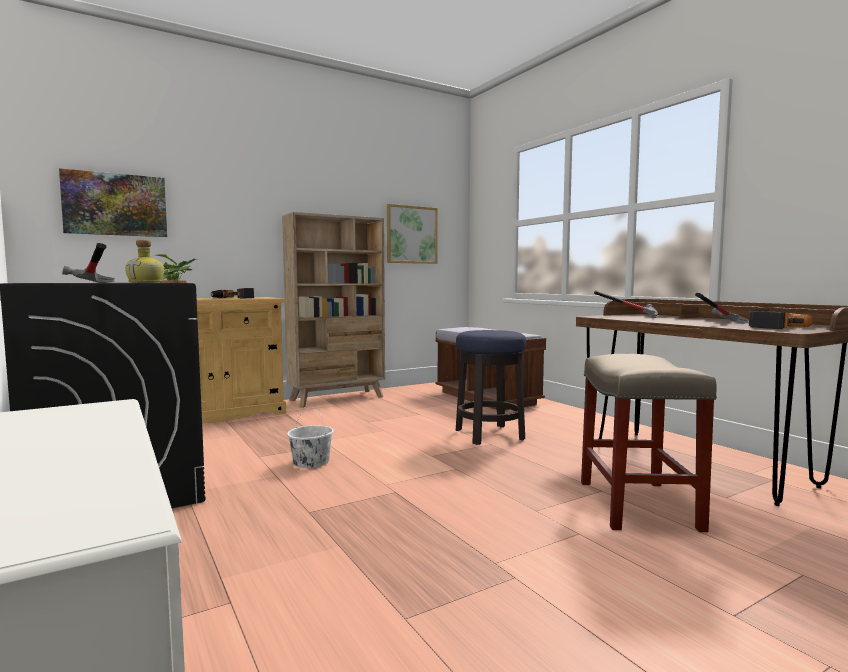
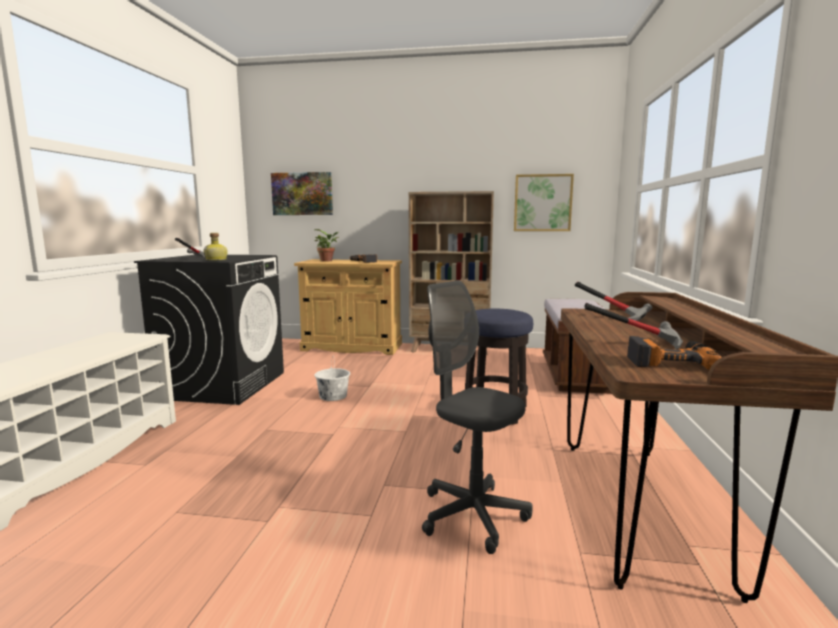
camera: 40 degrees right, 5 degrees up
(636, 504) = (472, 516): beige stool -> grey office chair

